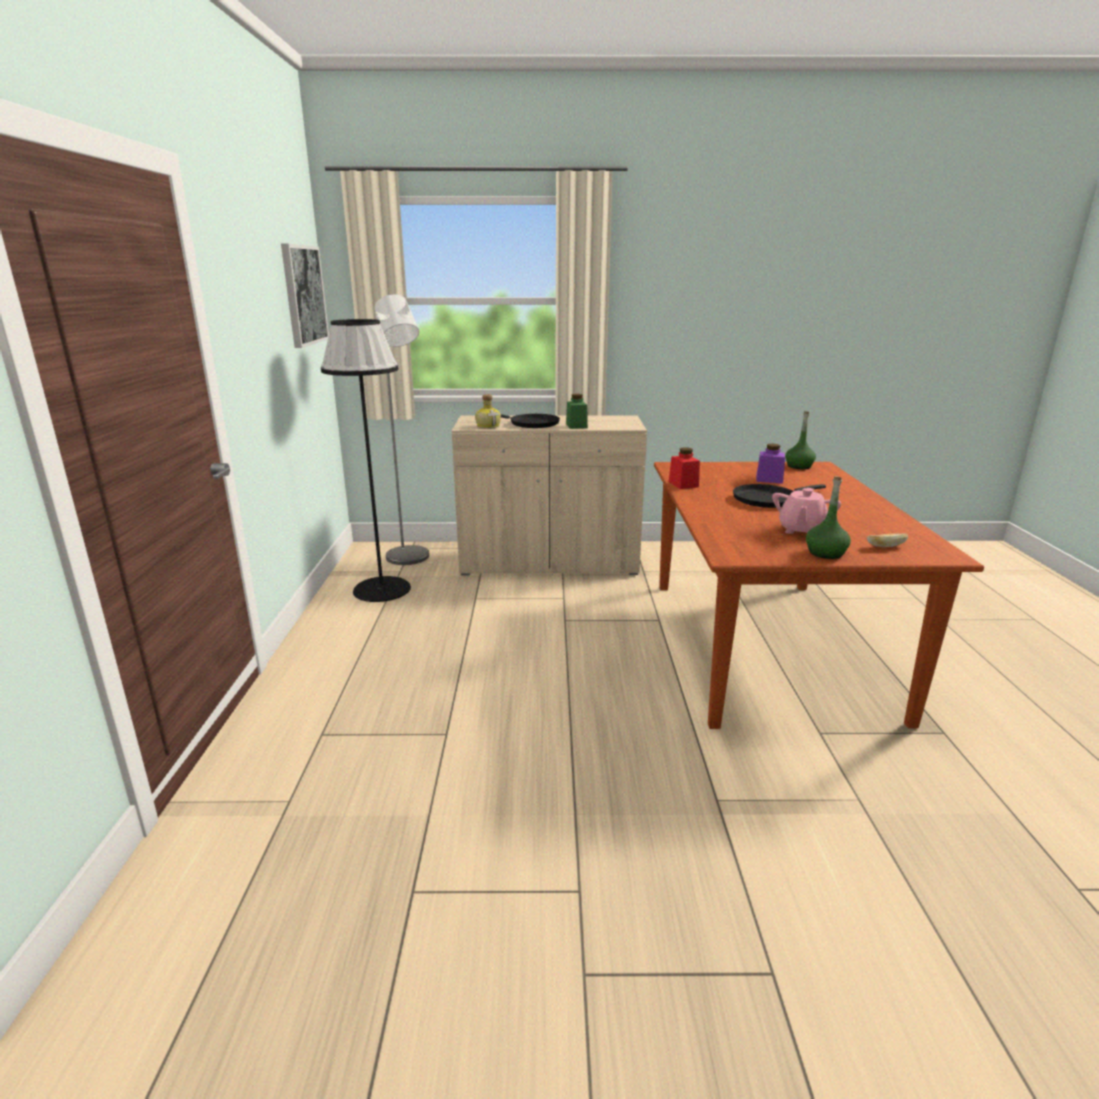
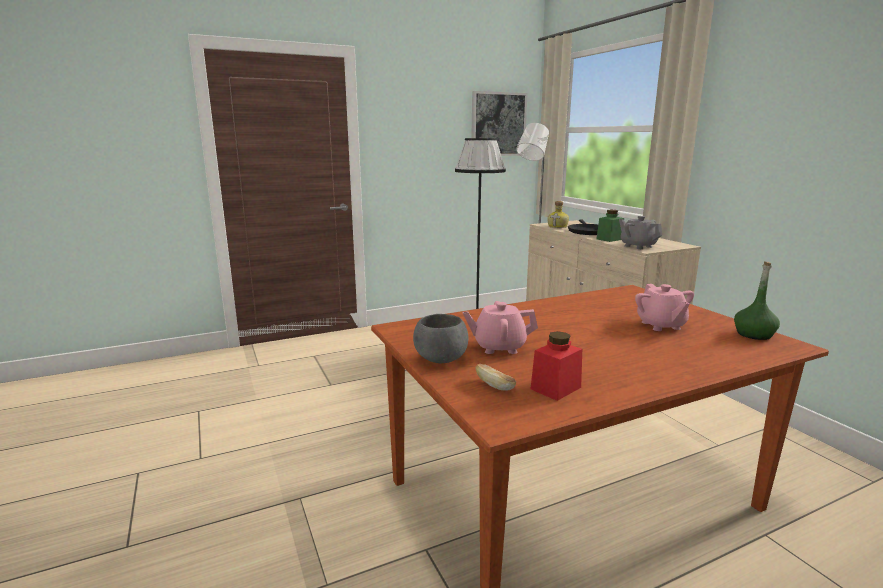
camera: 65 degrees right, 5 degrees down
(617, 426) = (637, 246): none -> grey teapot
(683, 484) = (575, 298): red jar -> red jar (555, 388)
(768, 499) = (583, 329): black frying pan -> none
(769, 479) = (660, 325): purple jar -> pink teapot
(825, 553) = (441, 359): green bottle -> grey bowl

